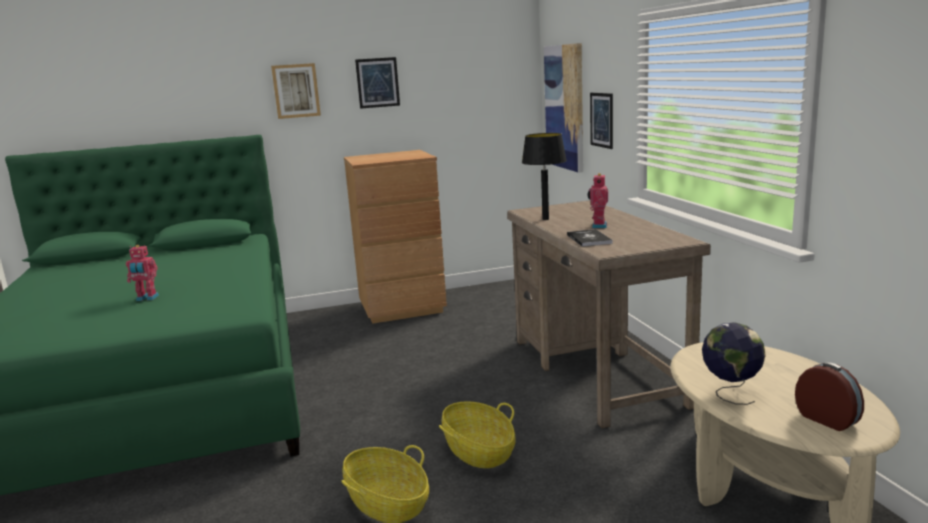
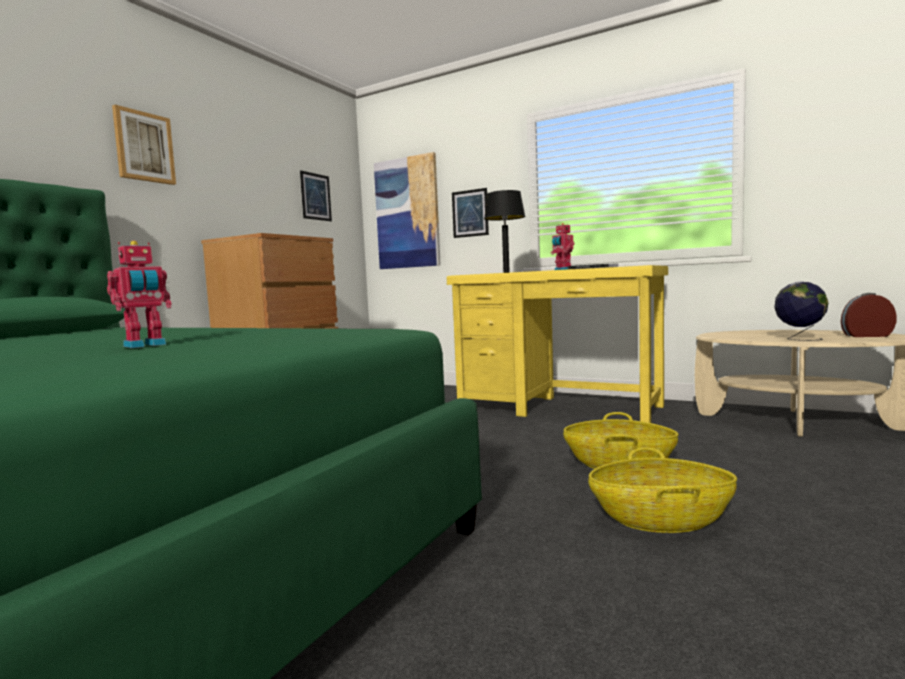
camera: 45 degrees left, 10 degrees down
(377, 82) = (234, 162): picture -> picture (315, 196)
(597, 371) = (559, 408): brown desk -> yellow desk

